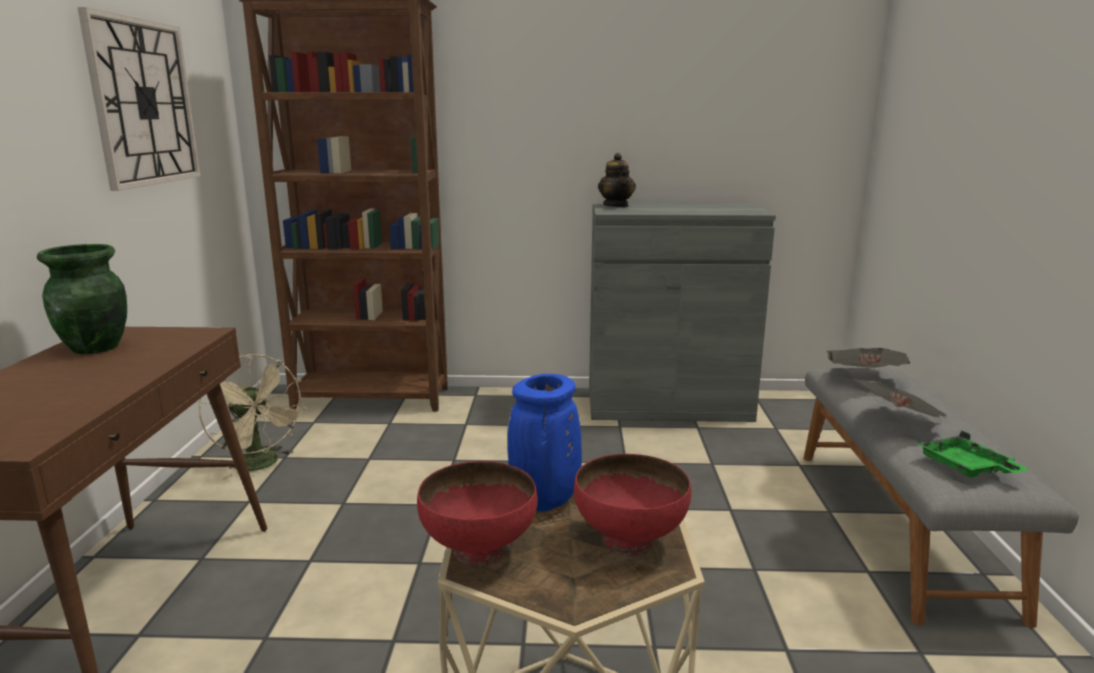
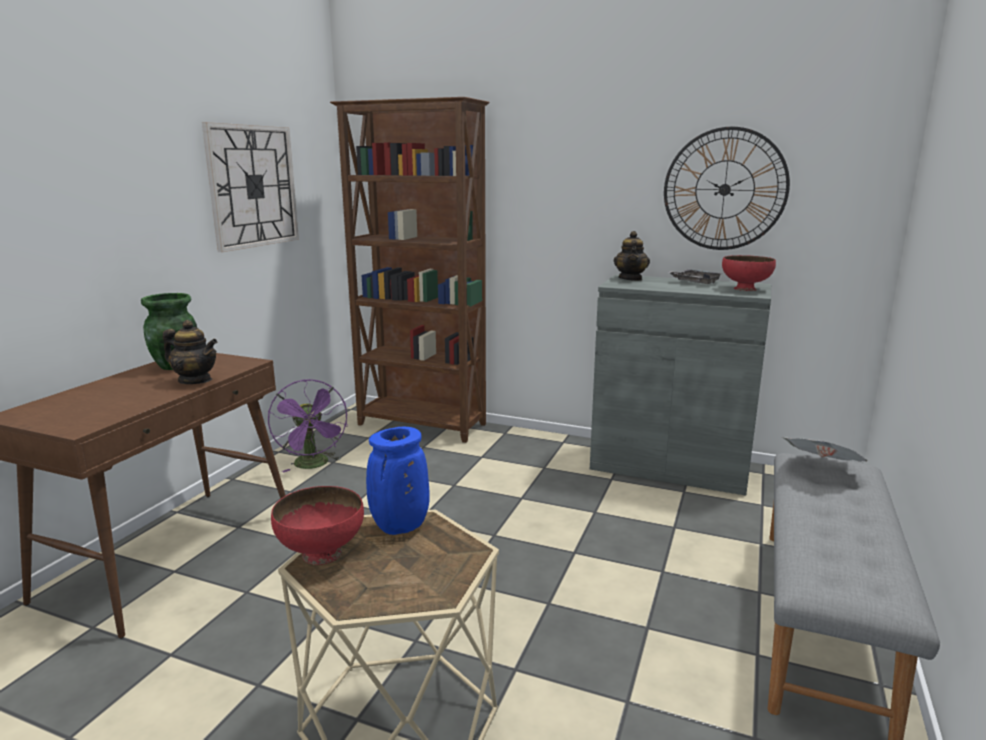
camera: 20 degrees right, 0 degrees up
(147, 362) = (195, 380): none -> teapot
(261, 465) = (314, 465): beige fan -> purple fan
(629, 542) = (431, 570): red bowl -> red bowl (745, 289)
(684, 206) = (695, 282): none -> grey tray
(704, 107) = (724, 189): none -> wall clock
(898, 422) = (814, 517): newspaper -> none
(966, 468) = (842, 573): green tray -> none

